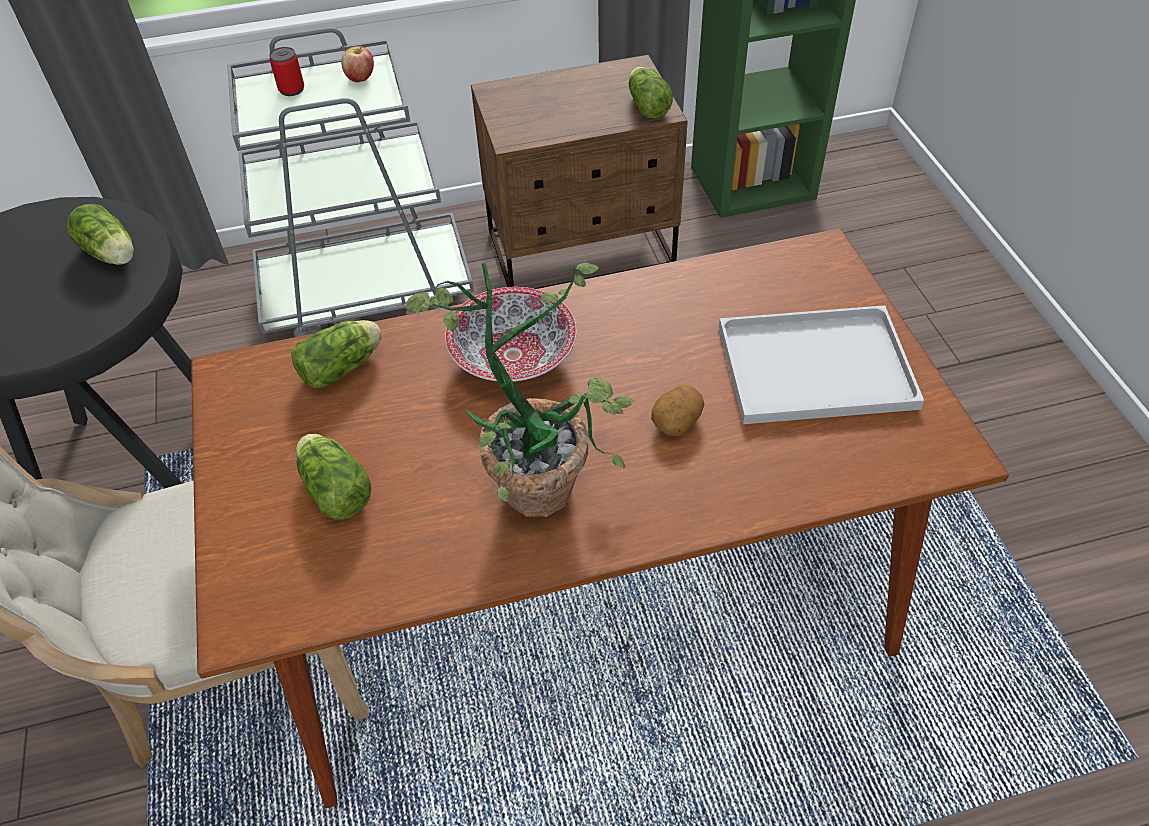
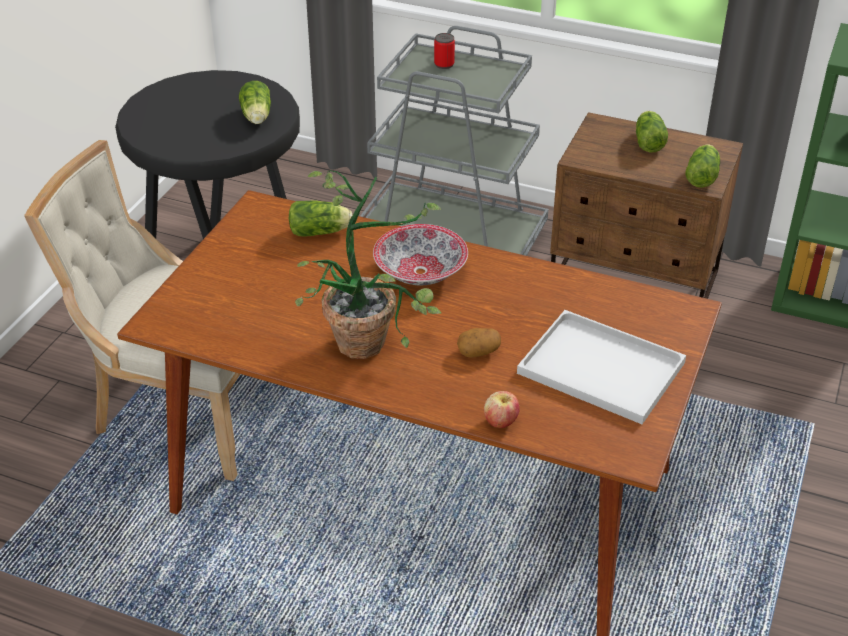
camera: 35 degrees right, 10 degrees down
(334, 487) = (257, 287): lettuce -> lettuce (648, 141)
(360, 78) = (493, 74): apple -> apple (500, 422)

